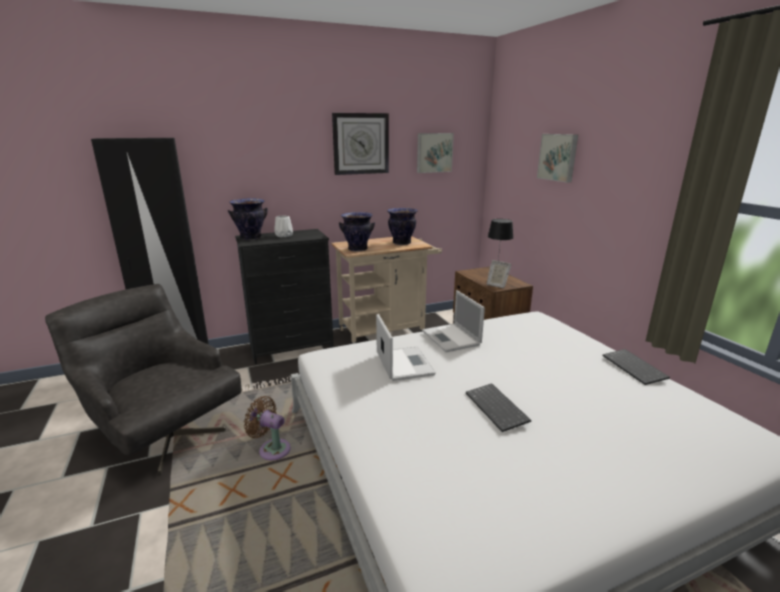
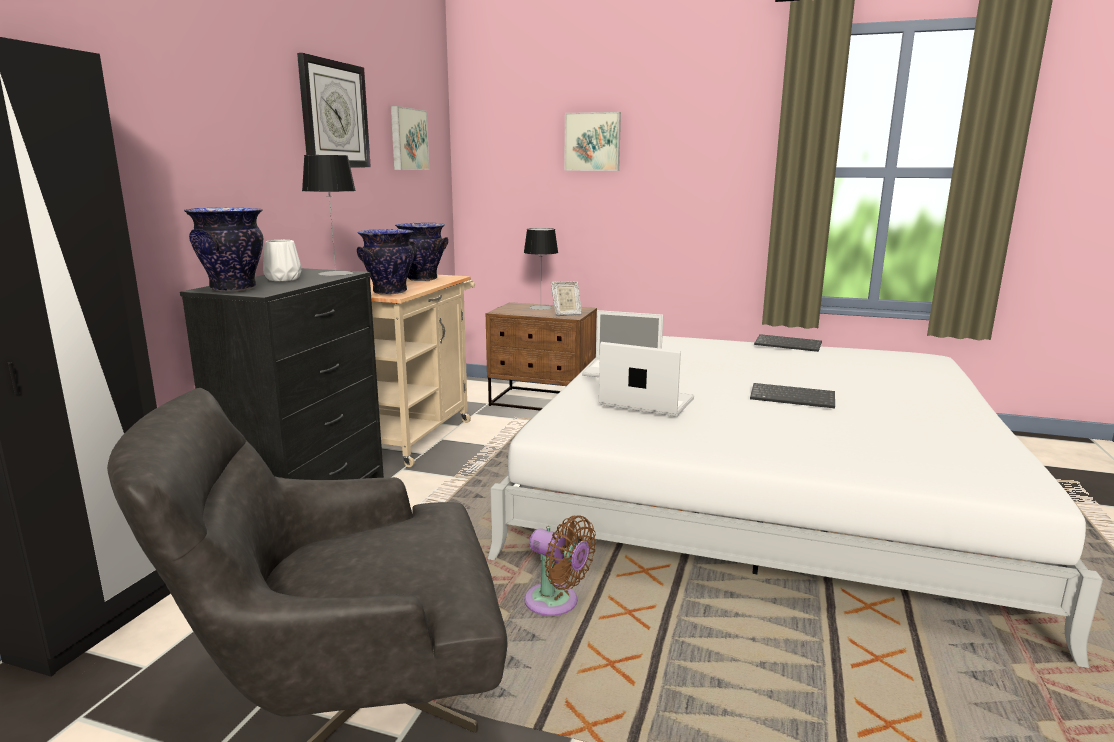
camera: 50 degrees left, 5 degrees down
(272, 449) = (556, 603): brown fan -> brown fan turned 120 degrees counterclockwise
(311, 236) = (336, 274): none -> table lamp

